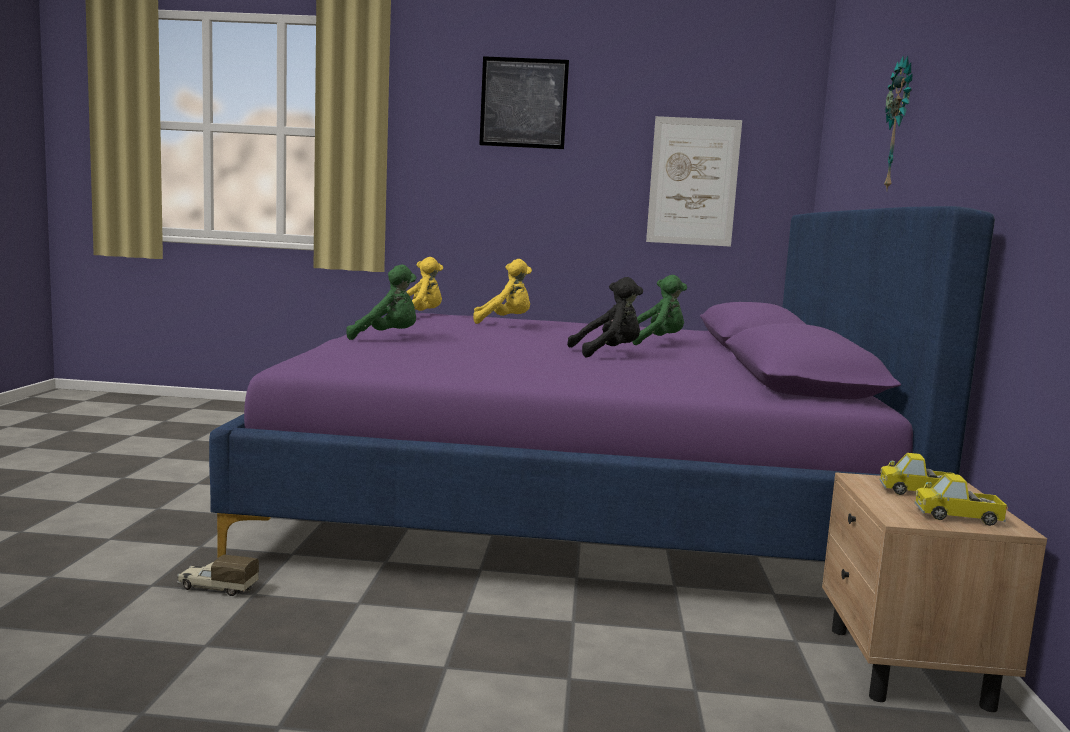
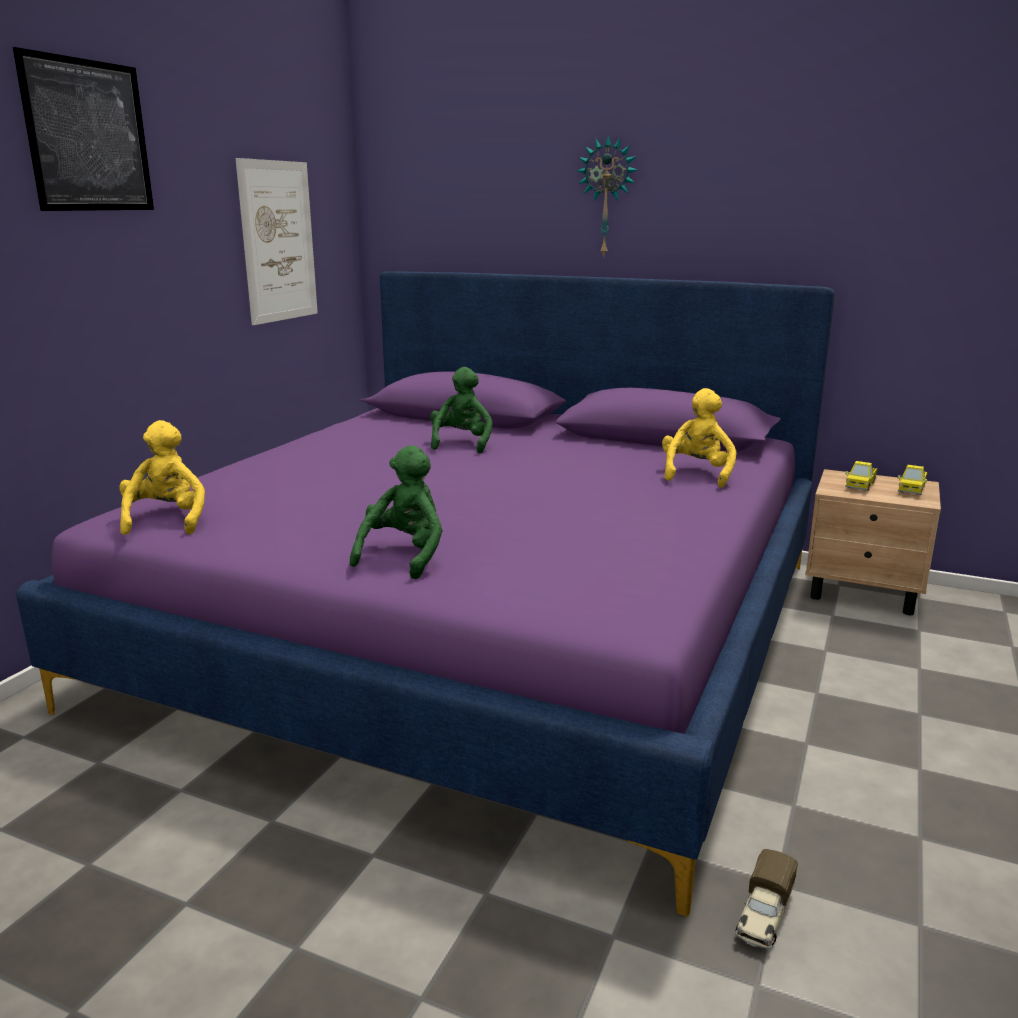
camera: 70 degrees left, 10 degrees up
(504, 322) = (315, 480): yellow plush toy -> yellow plush toy (696, 474)
(608, 353) = (547, 470): black plush toy -> none

